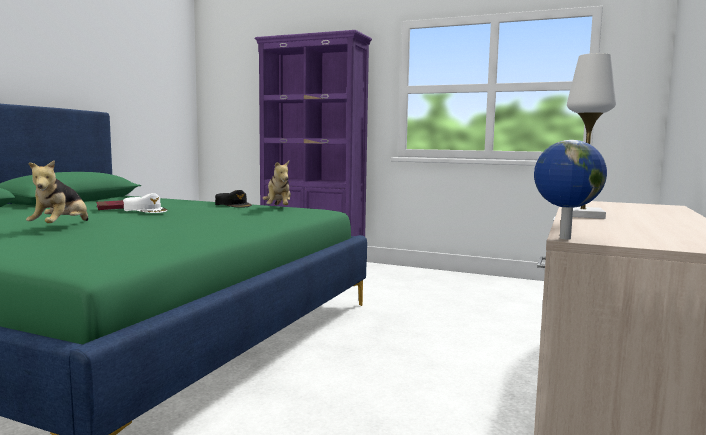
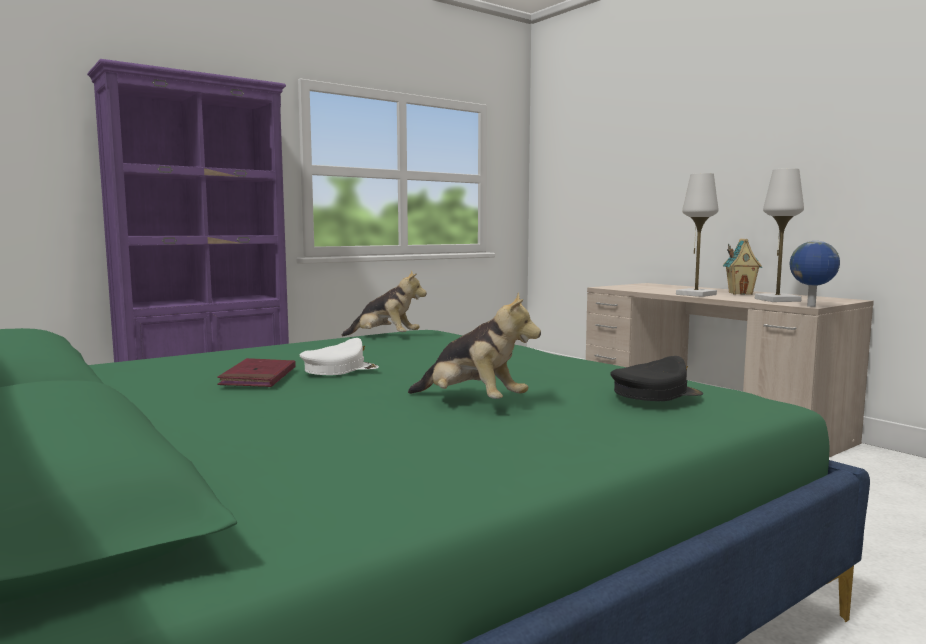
camera: 60 degrees left, 0 degrees up
(233, 205) = (338, 343): black cap -> black cap (655, 393)
(609, 231) = (777, 300): none -> white table lamp
(654, 223) = (740, 293): none -> toy house

